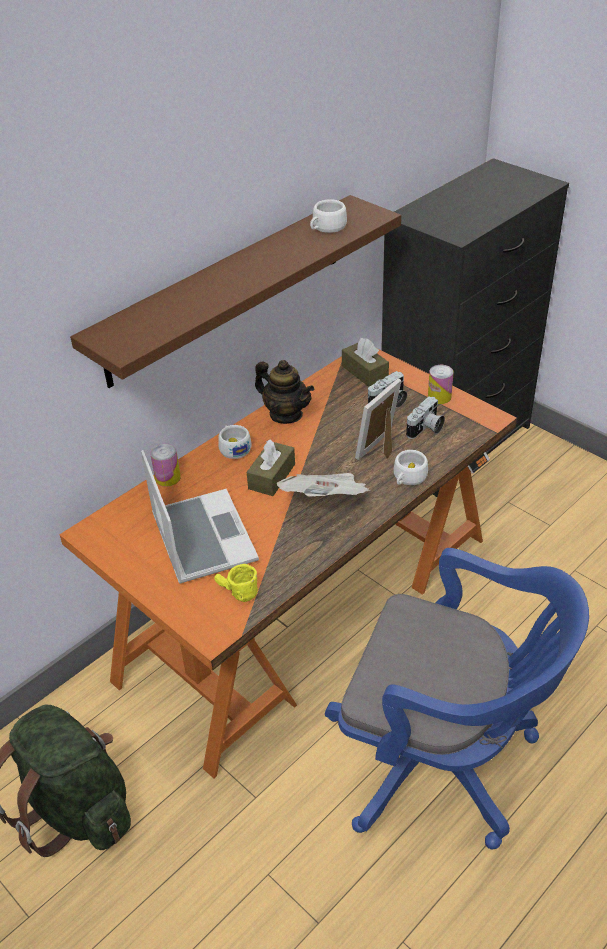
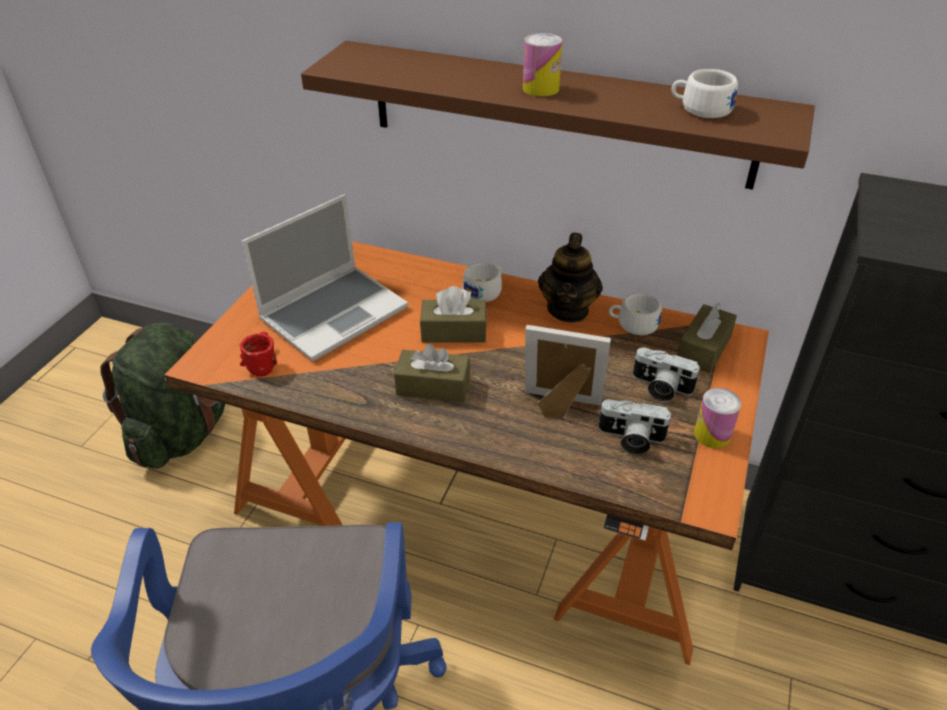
camera: 65 degrees right, 0 degrees up
(167, 477) = (412, 263): can -> can (540, 89)
(236, 593) = (261, 362): yellow mug -> red mug
(326, 502) = (433, 386): newspaper -> brown tissue box
(408, 478) = (518, 448): white cup -> white cup (633, 324)

